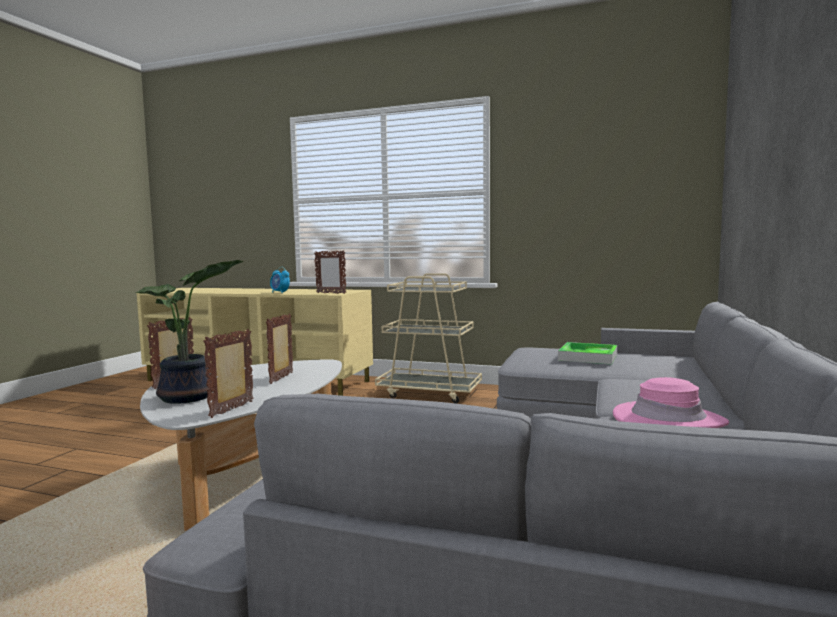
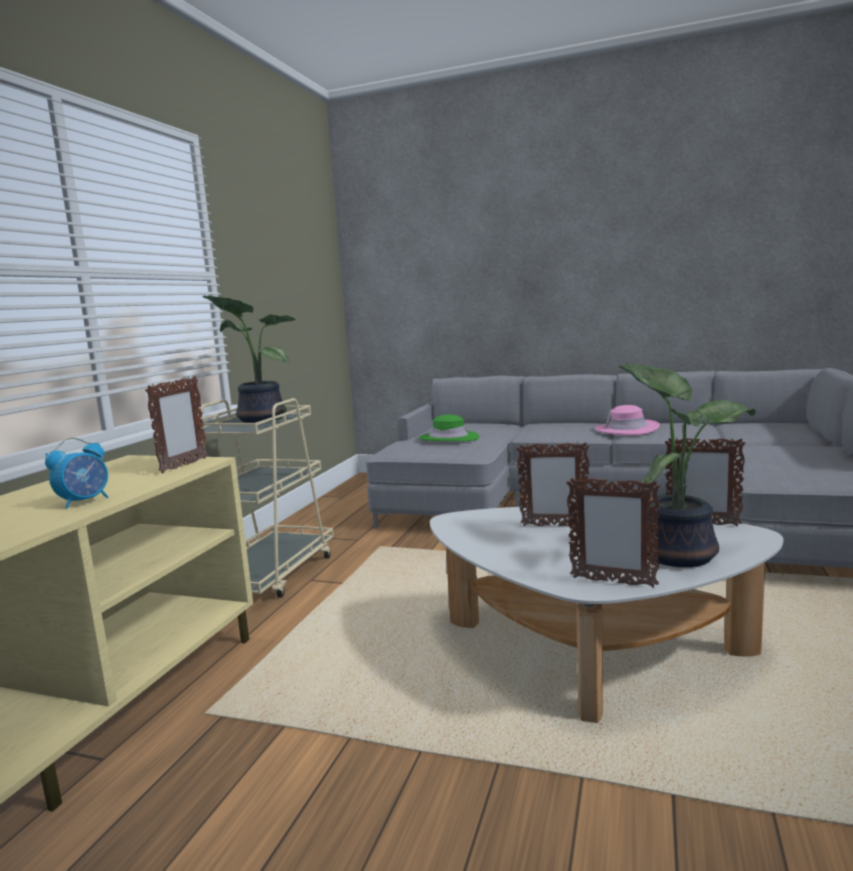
camera: 90 degrees left, 5 degrees up
(437, 288) = (258, 419): none -> potted plant
(588, 357) = (448, 438): tray -> green hat

